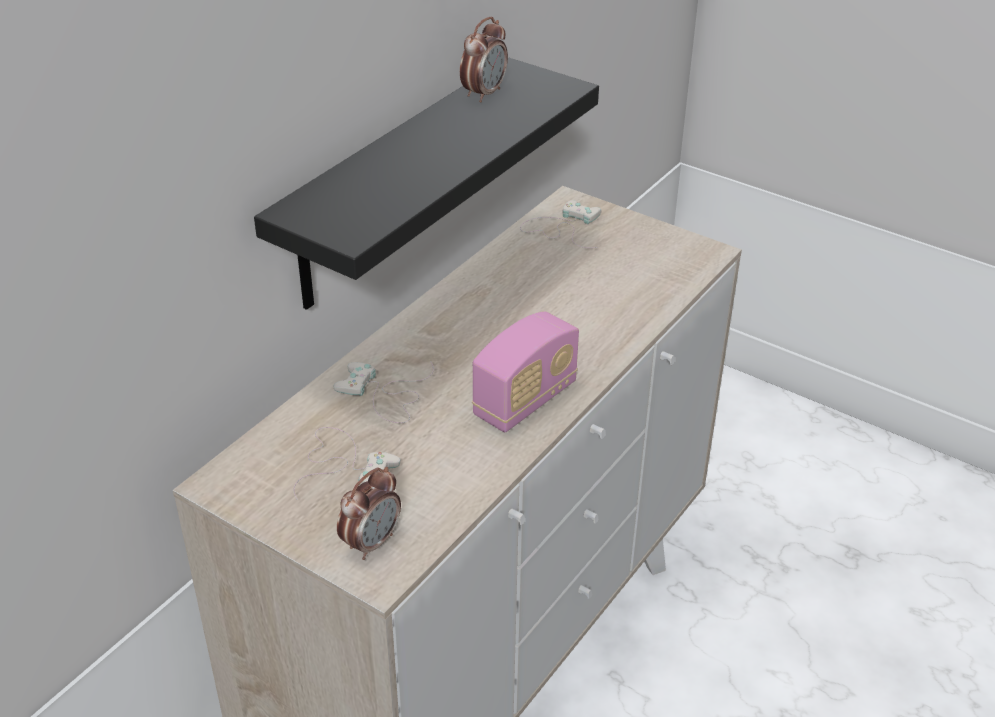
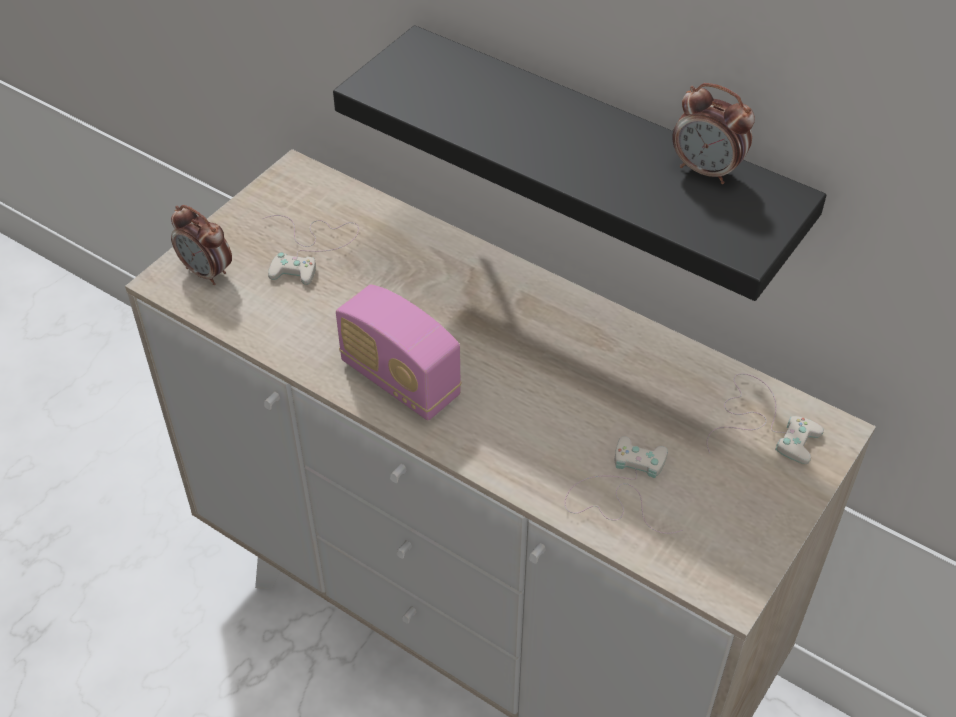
camera: 90 degrees right, 10 degrees up
(385, 395) = (413, 270): white game controller -> white game controller (621, 490)

